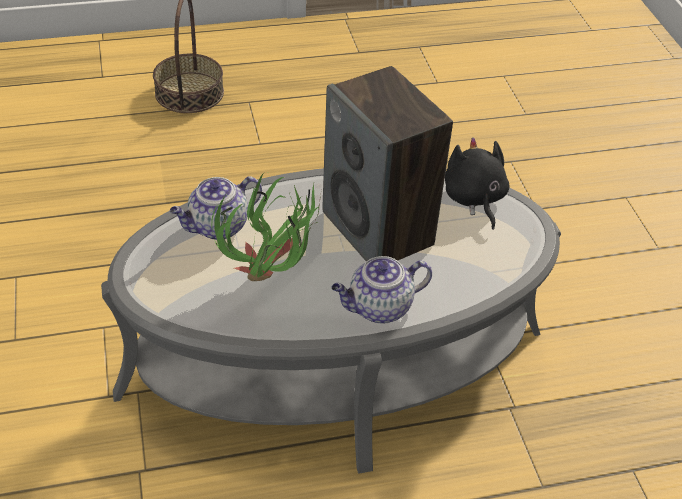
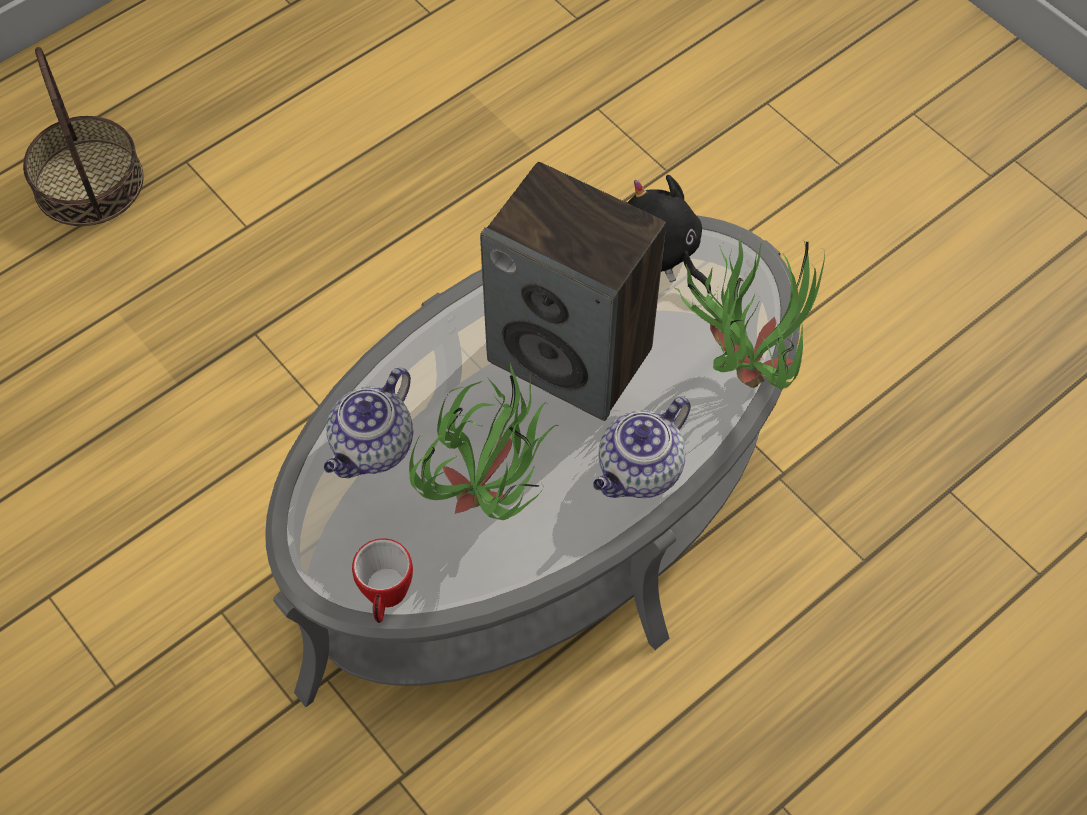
camera: 25 degrees left, 15 degrees up
(164, 307) = (385, 598): none -> mug
(490, 277) = (741, 364): none -> potted plant

